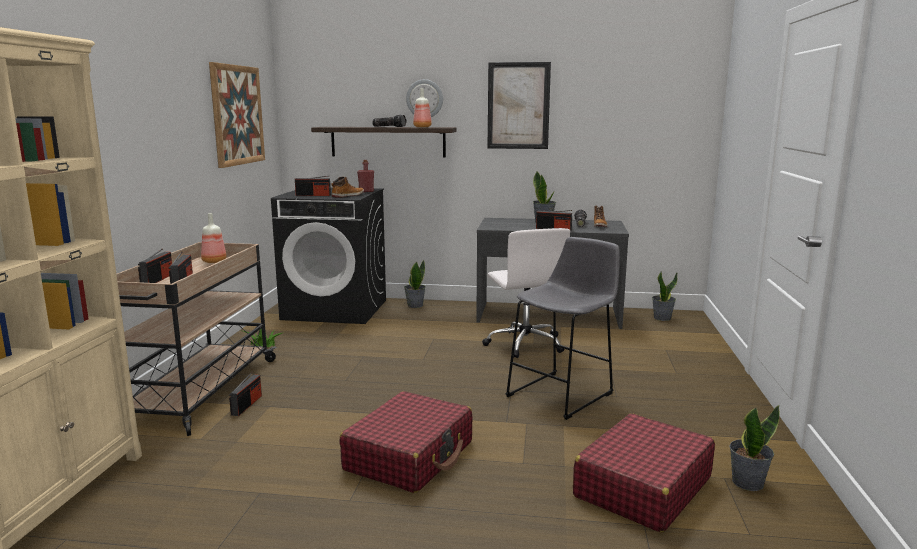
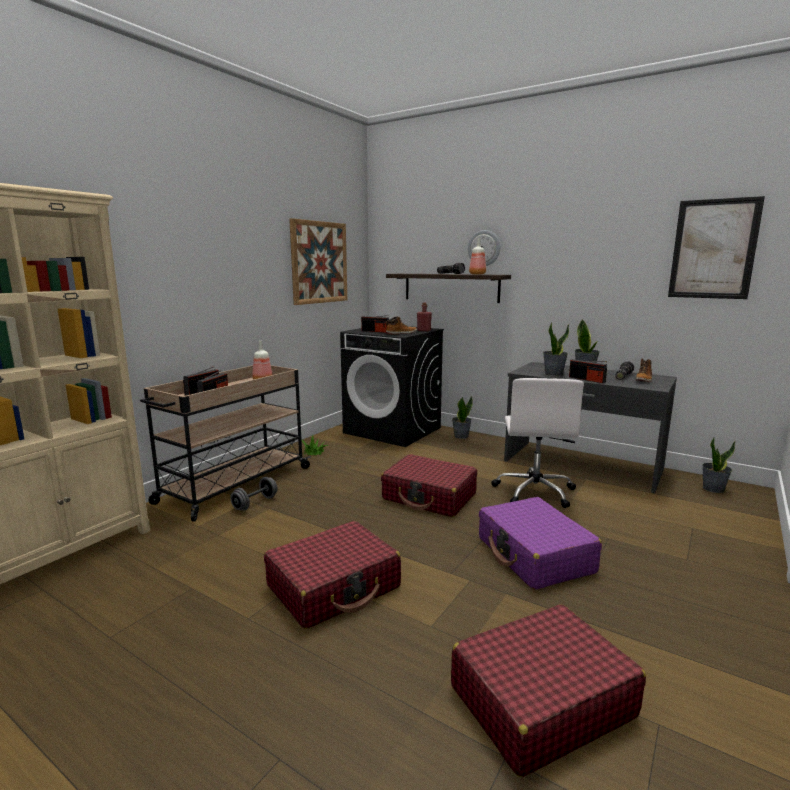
camera: 25 degrees right, 0 degrees up
(246, 405) = (255, 503): radio -> grey dumbbell
(432, 365) = (429, 497): none -> red suitcase
(518, 106) = (572, 254): picture -> picture (713, 249)
(564, 393) = (534, 555): grey stool -> purple suitcase
(747, 482) = (689, 743): potted plant -> potted plant (553, 374)

